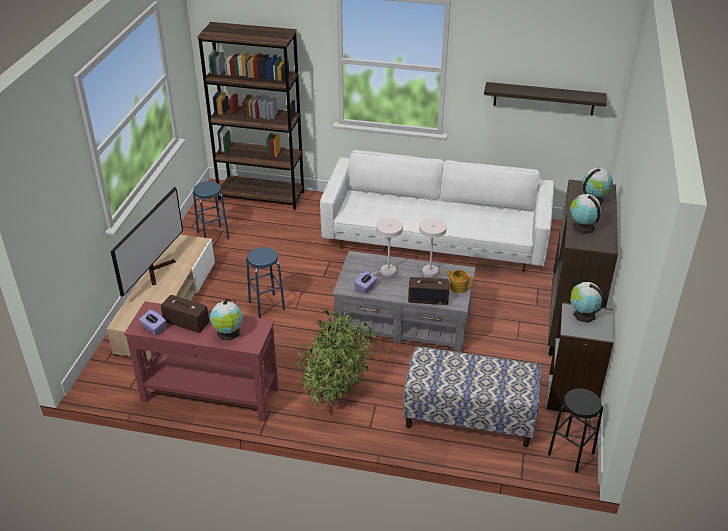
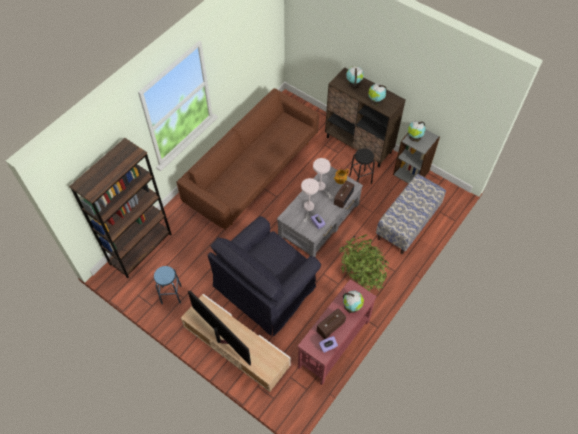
camera: 65 degrees left, 20 degrees up
(266, 305) = (266, 286): blue stool -> black armchair
(435, 239) = (252, 171): white sofa -> brown sofa
(544, 98) = (253, 51): shelf -> none
(571, 454) = (448, 193): black stool -> black stool (360, 179)

